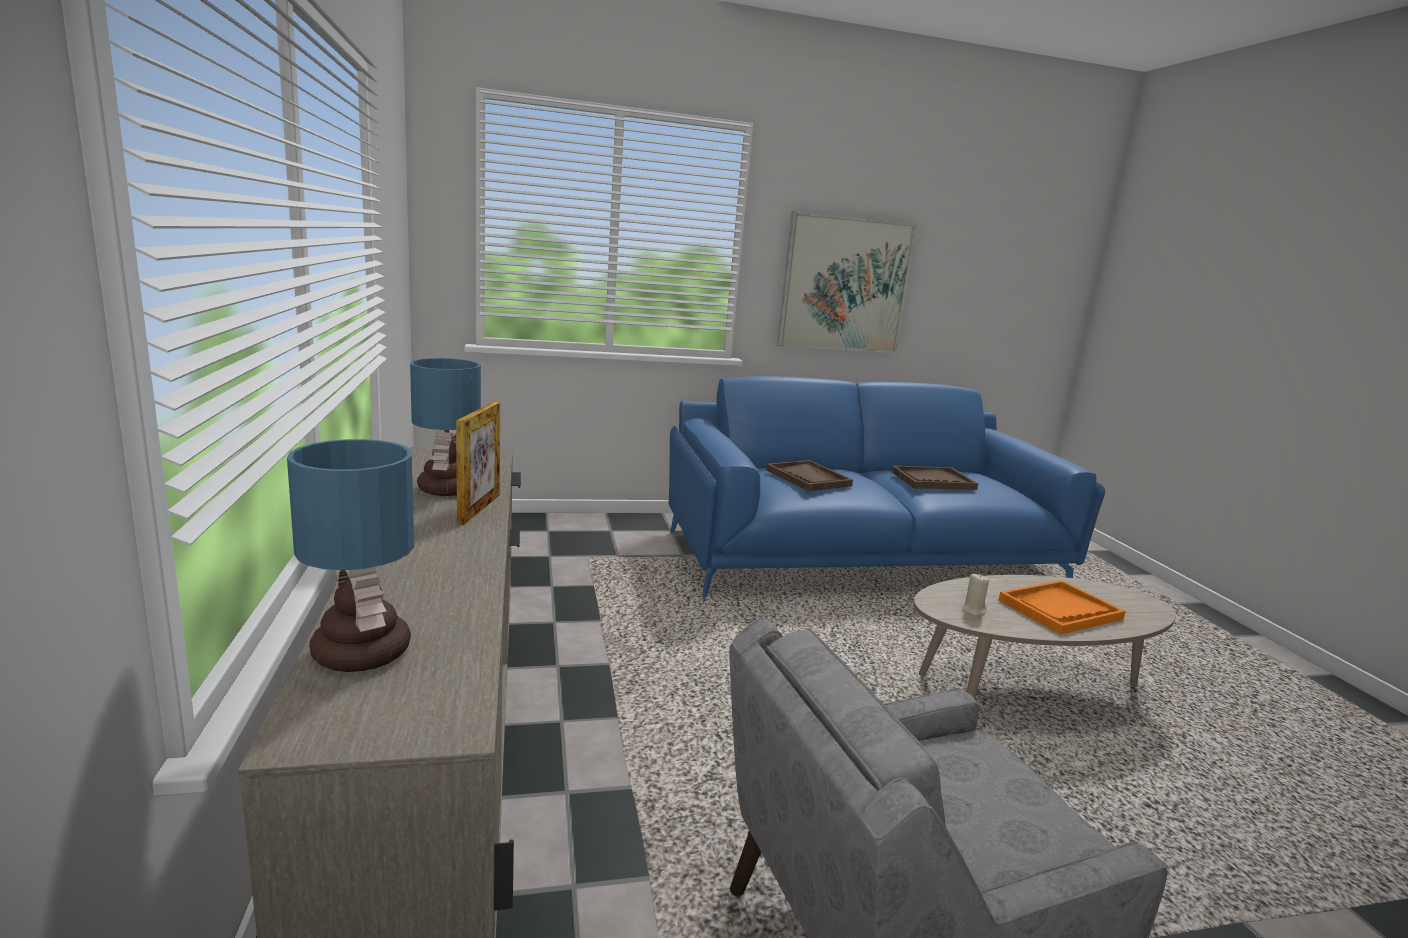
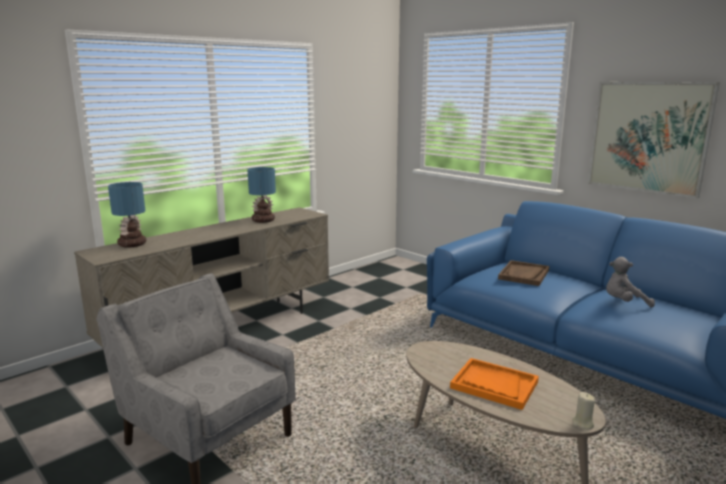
camera: 60 degrees right, 0 degrees up
(479, 508) = (251, 227): picture frame -> none
(933, 480) = (624, 303): brown tray -> grey plush toy
(973, 610) = (438, 358): beige candle -> beige candle (582, 423)

